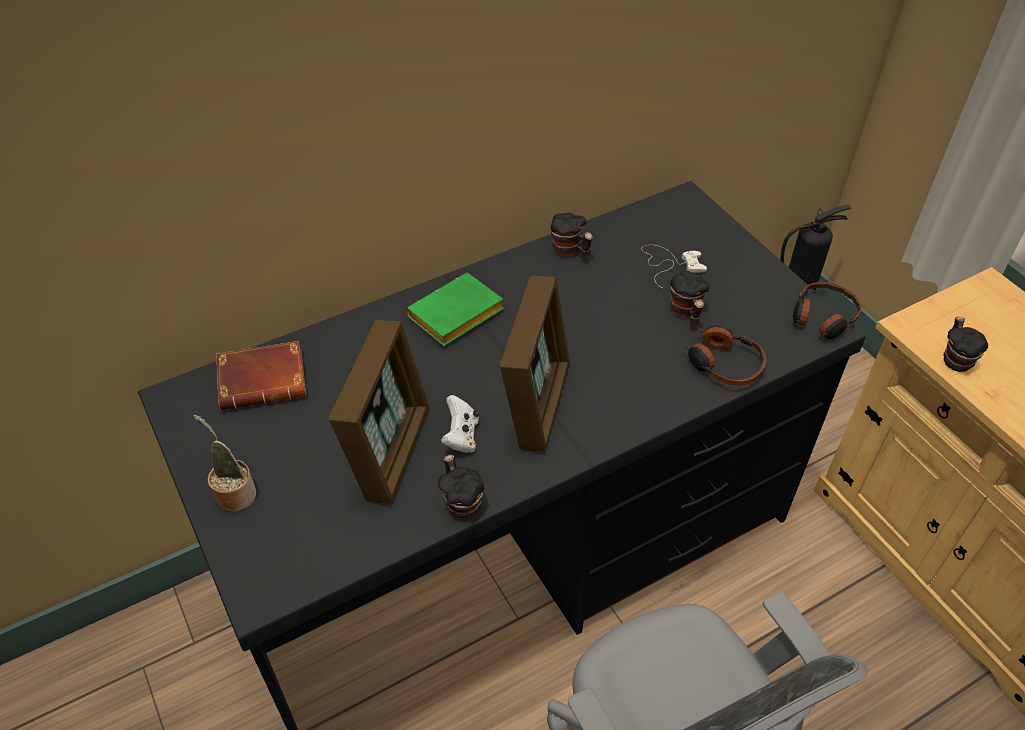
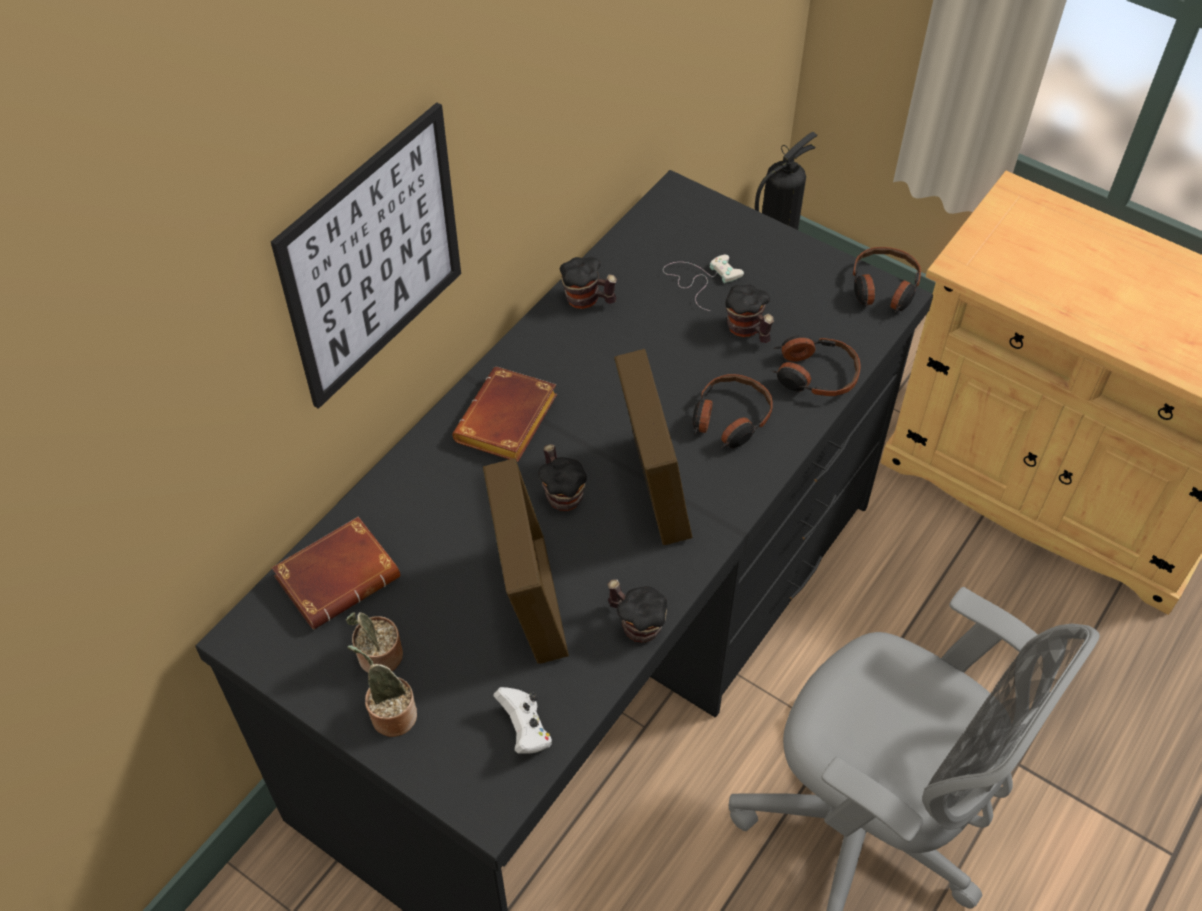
camera: 25 degrees left, 5 degrees up
(253, 449) = (378, 658): none -> potted plant
(359, 132) = (373, 258): none -> picture
(455, 317) = (508, 423): green book -> brown book
(461, 436) = (595, 555): white game controller -> white game controller (525, 730)
(631, 374) = (729, 420): none -> headphones
(955, 358) = (1017, 285): mug -> mug (562, 493)

